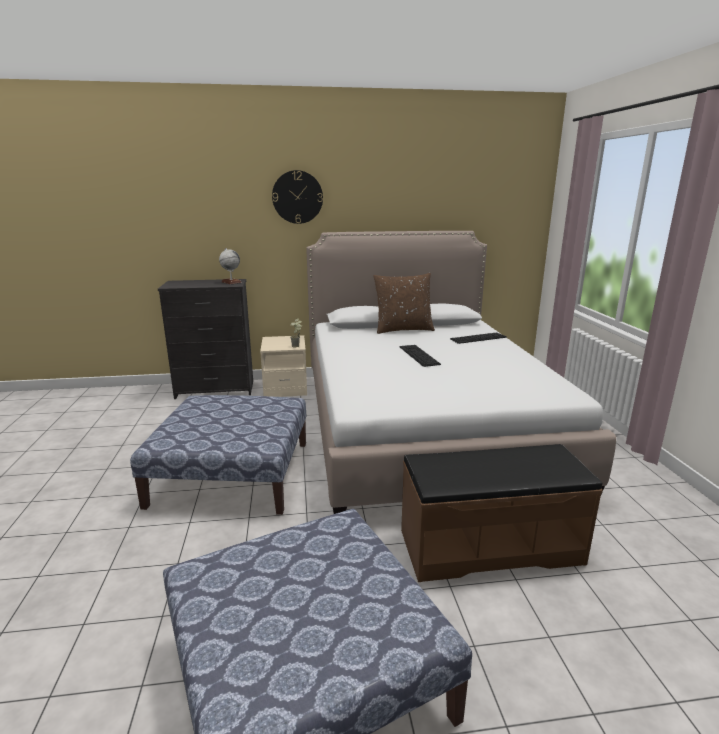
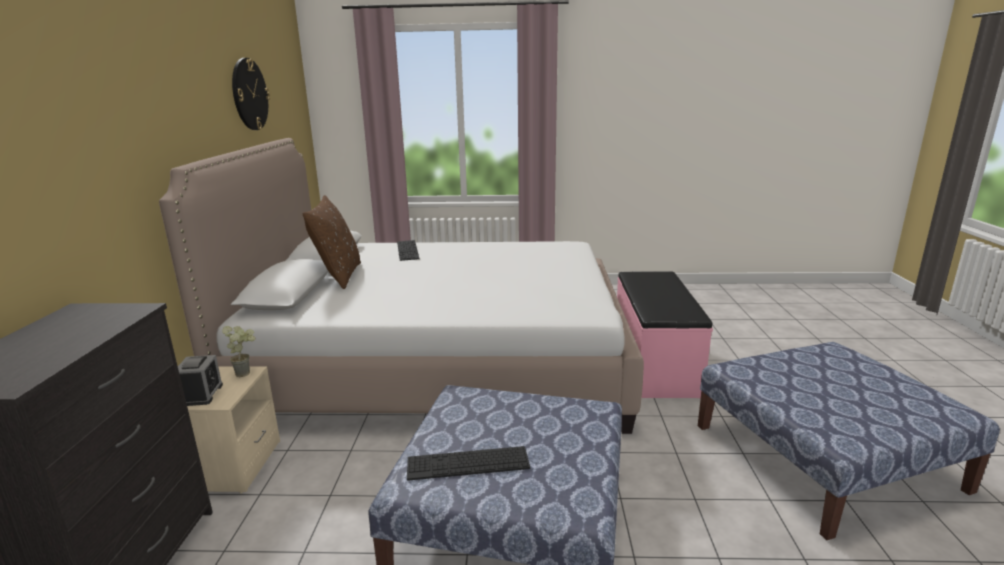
camera: 80 degrees left, 0 degrees up
(231, 282) = (92, 314): globe -> none
(274, 344) = (201, 394): none -> alarm clock
(297, 197) = (107, 106): wall clock -> wall clock (249, 94)
(419, 355) = (451, 276): keyboard -> keyboard (468, 463)
(489, 546) = (653, 362): brown bench -> pink bench

